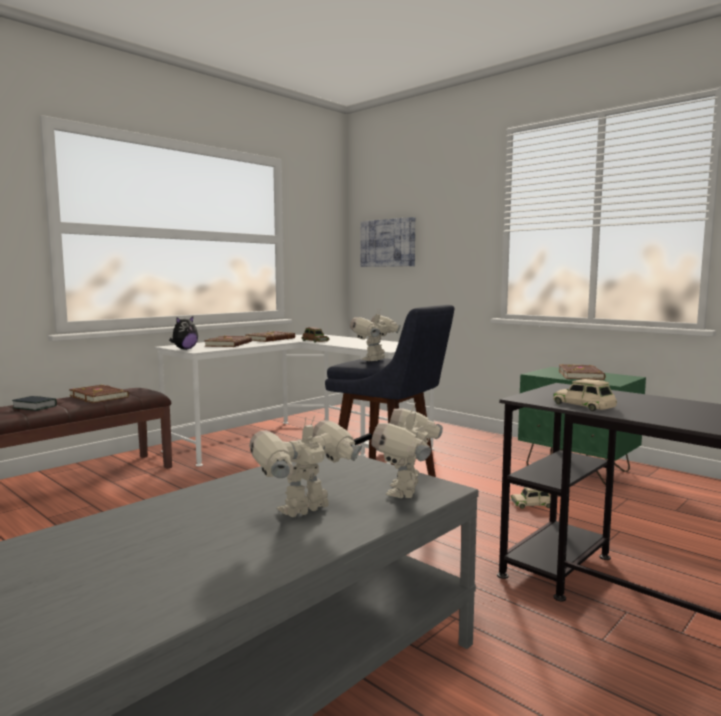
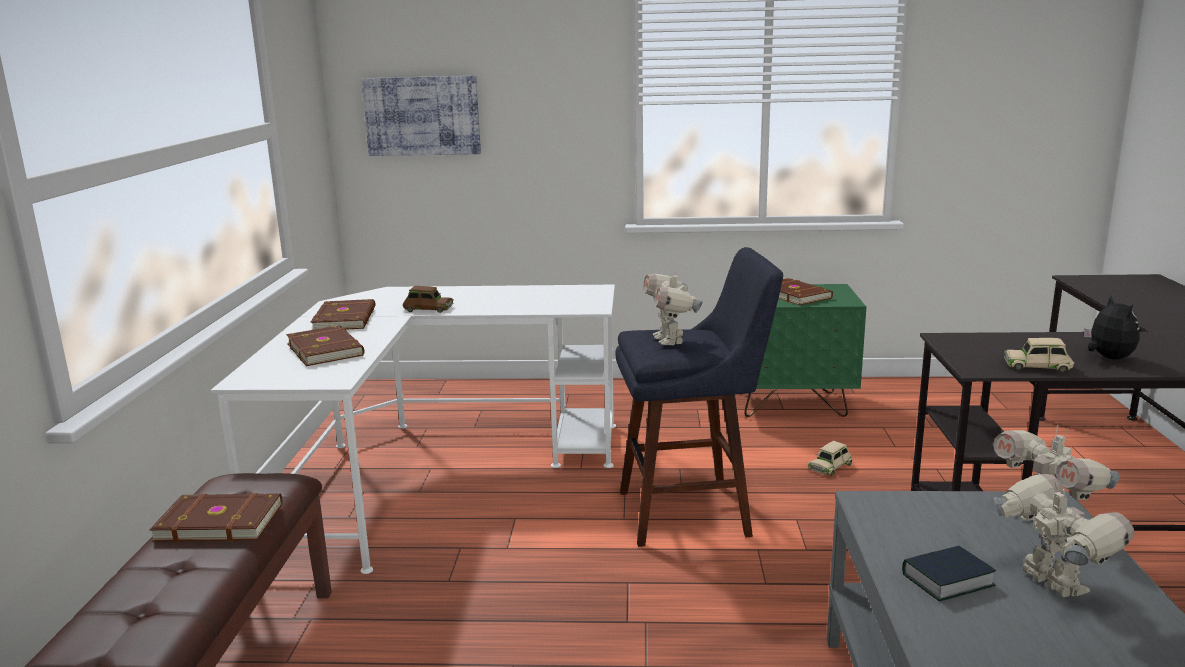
camera: 40 degrees left, 10 degrees up
(34, 407) = (169, 591): book -> book (947, 580)
(185, 349) = (300, 383): plush toy -> plush toy (1107, 358)
(306, 511) = (1050, 584): toy robot -> toy robot turned 150 degrees clockwise

